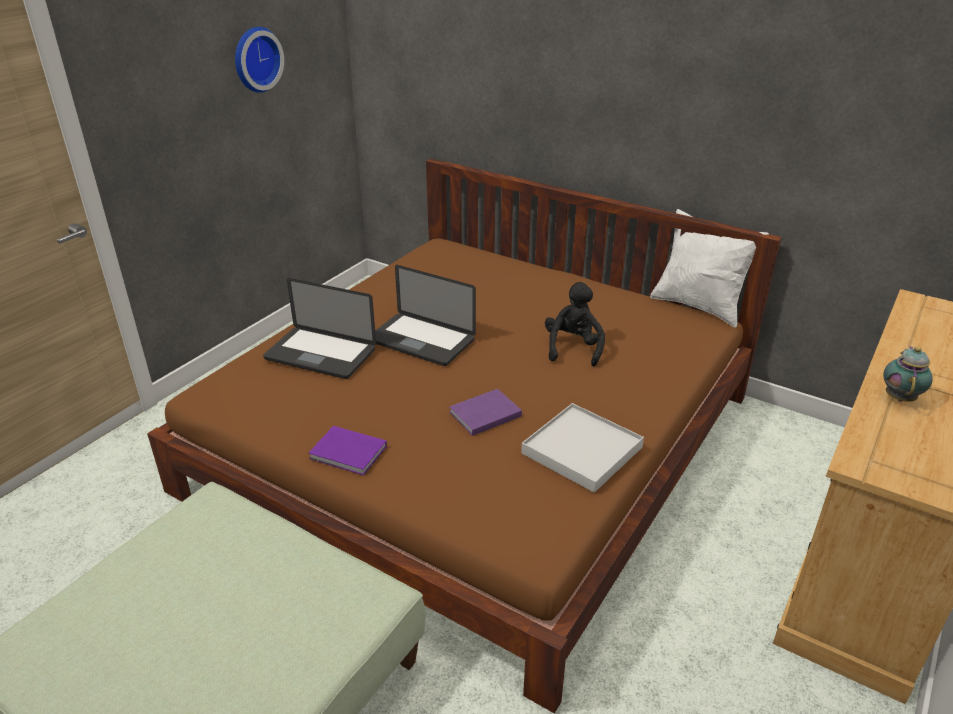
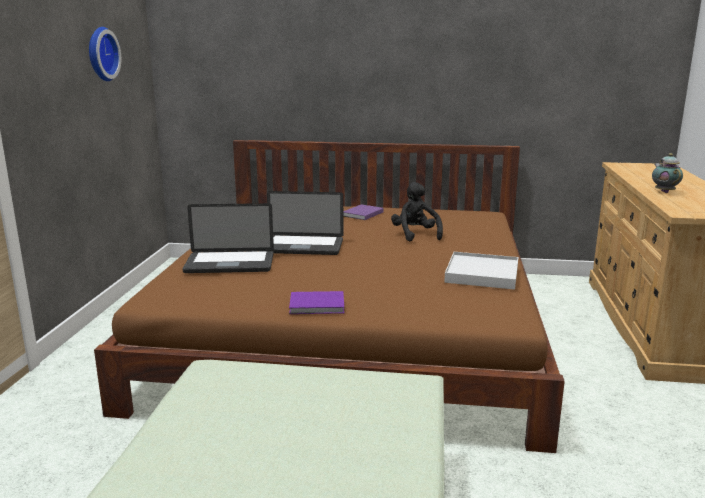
camera: 25 degrees left, 15 degrees down
(483, 414) = (394, 271): purple book -> purple book (361, 214)
(699, 306) = (470, 208): white pillow -> none

